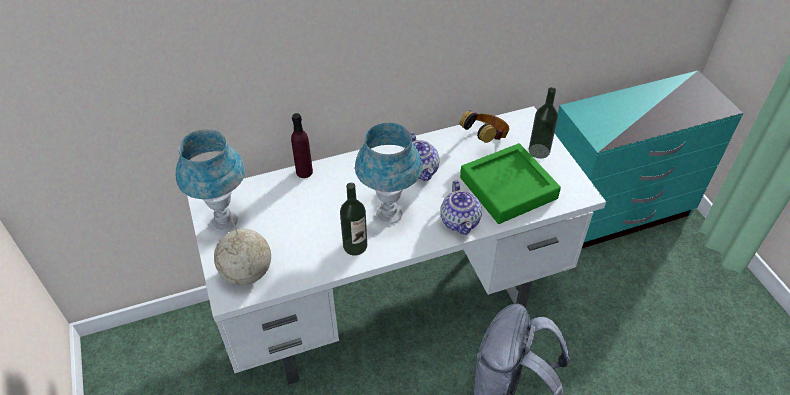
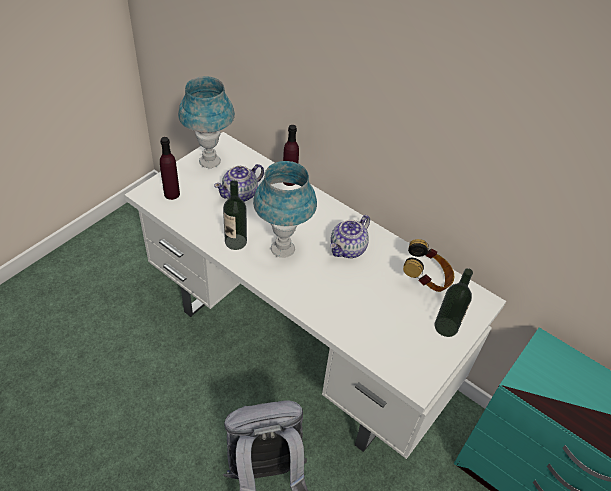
camera: 55 degrees right, 0 degrees up
(247, 272) = (172, 194): globe -> purple bottle
(460, 221) = (310, 299): teapot -> teapot (240, 194)
(508, 188) = (377, 319): green tray -> none

